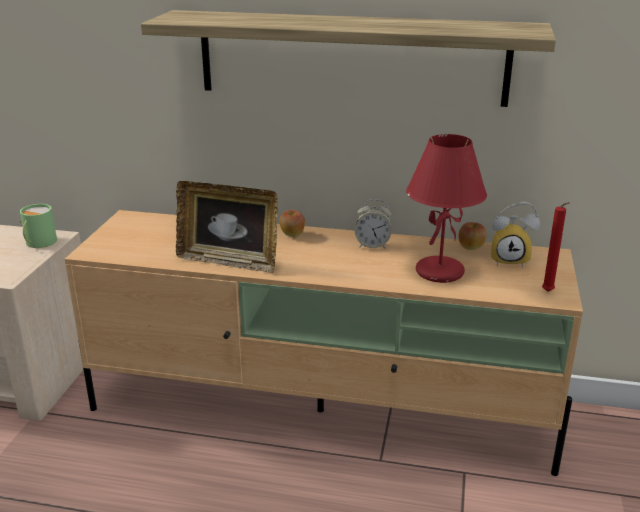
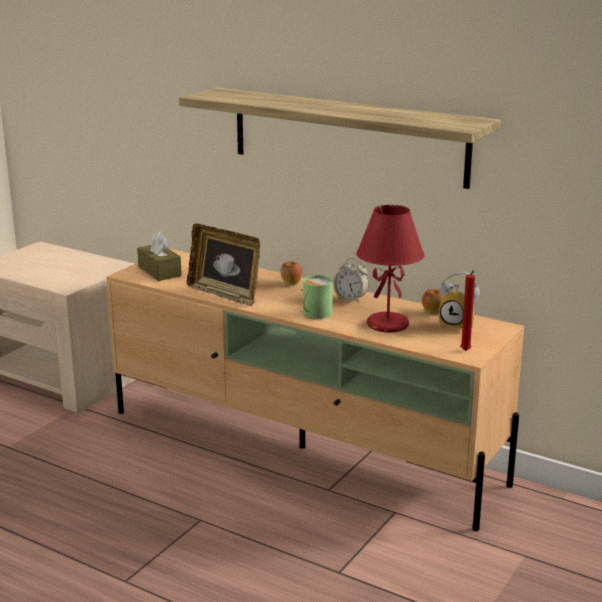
camera: 20 degrees right, 5 degrees down
(38, 243) = (103, 267): green mug -> green mug (314, 314)
(128, 242) = (159, 271): none -> brown tissue box

